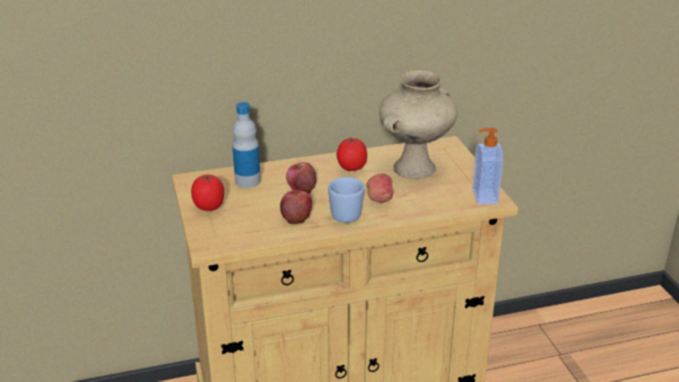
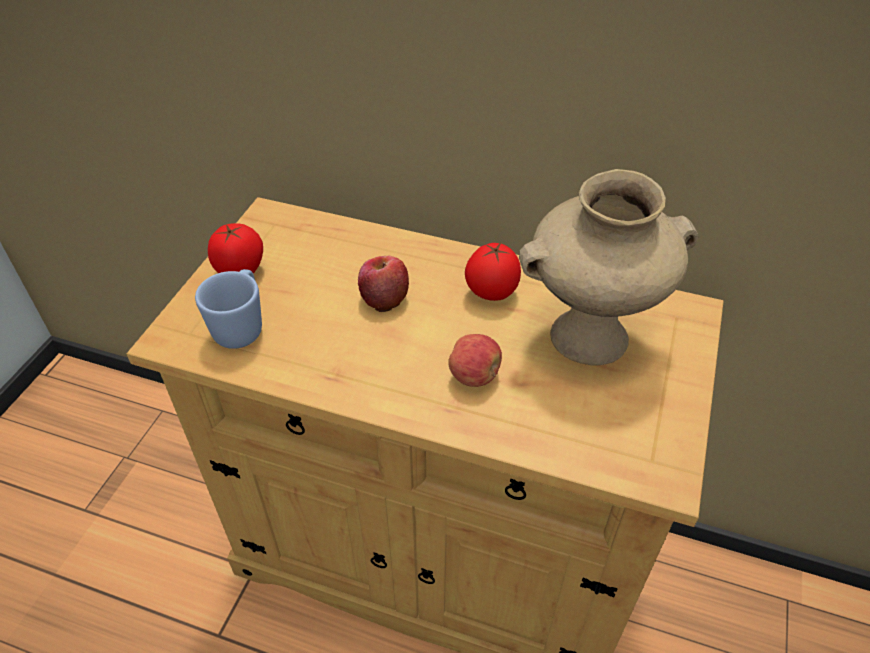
camera: 35 degrees right, 15 degrees up
(247, 181) = (331, 250): bottle -> none
(296, 217) = (324, 348): apple -> none
(343, 213) = (394, 375): blue mug -> blue mug (242, 326)
(483, 197) = (652, 460): soap dispenser -> none

